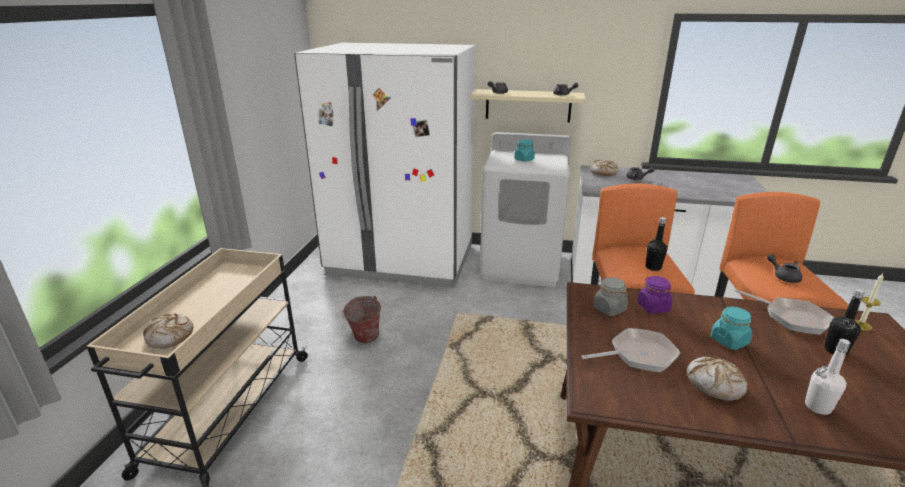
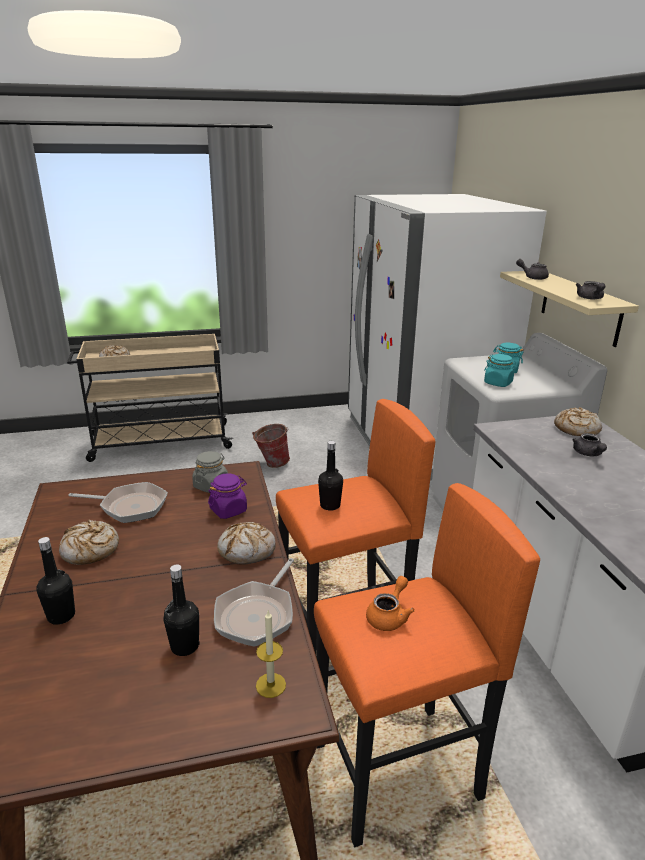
camera: 65 degrees right, 0 degrees up
(638, 355) = (130, 506): frying pan -> frying pan turned 45 degrees counterclockwise
(713, 309) = (247, 550): none -> bread
(729, 341) = (176, 560): turquoise jar -> turquoise jar (498, 383)
(783, 276) = (389, 616): grey teapot -> orange teapot
(817, 407) = (61, 616): white bottle -> black bottle

